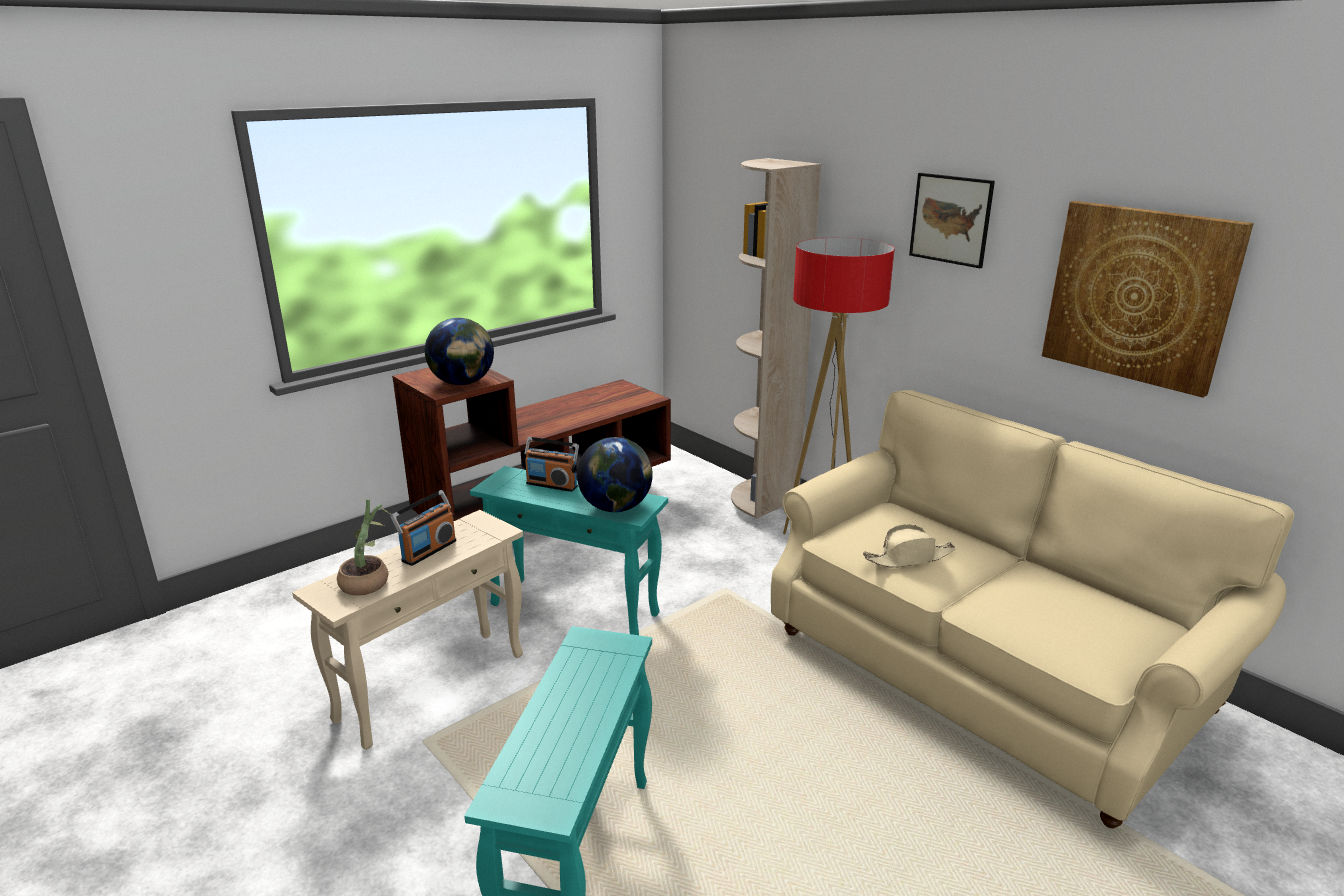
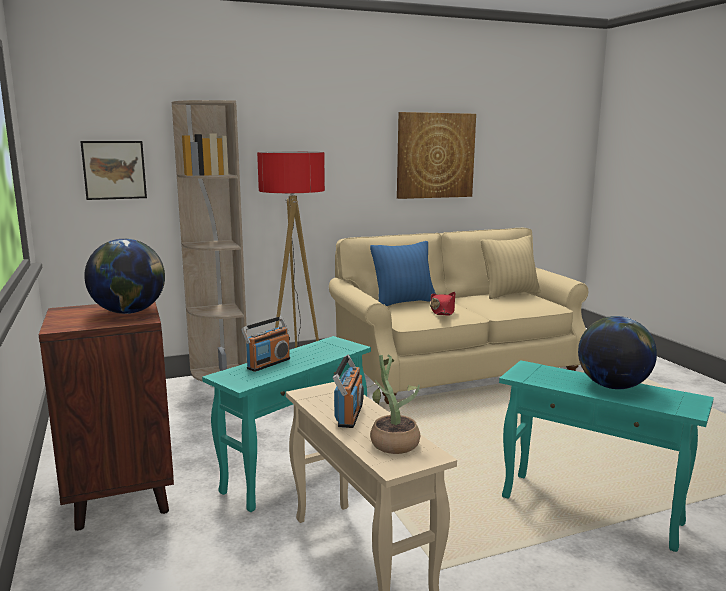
camera: 70 degrees left, 10 degrees down
(428, 551) = (349, 415): radio -> radio turned 45 degrees clockwise
(616, 507) = (334, 349): globe -> globe (612, 386)
(909, 557) = (442, 311): beige hat -> red hat
(921, 521) = (404, 302): none -> blue pillow
(951, 219) = (329, 131): picture -> picture (114, 170)
(1107, 610) = (510, 294): none -> beige pillow

